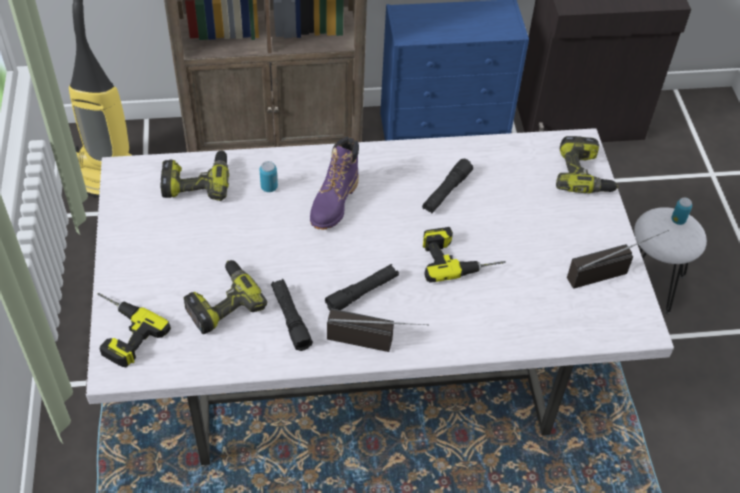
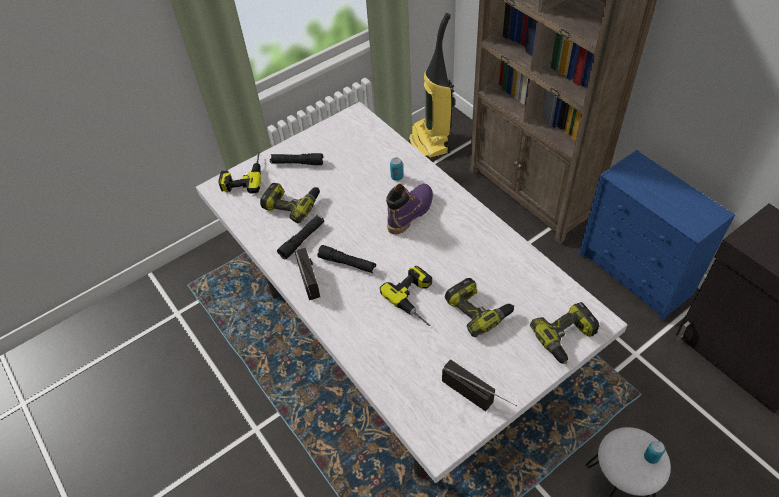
camera: 65 degrees right, 0 degrees up
(197, 182) = (374, 146): power drill -> power drill (478, 310)
(334, 203) = (410, 213): purple boot -> purple boot turned 135 degrees clockwise
(446, 192) = (471, 264): black flashlight -> black flashlight (297, 163)

